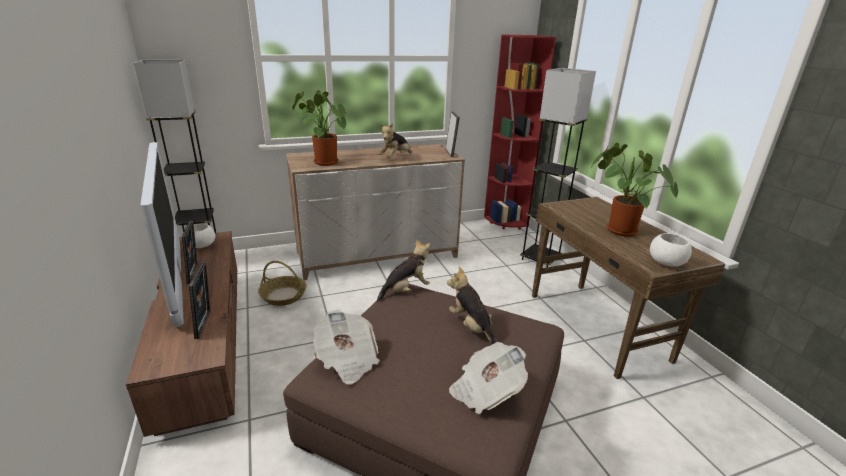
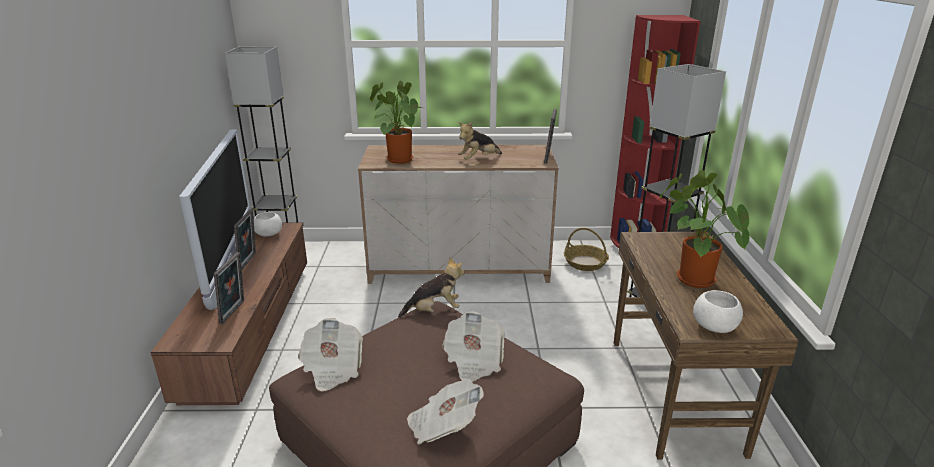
camera: 20 degrees right, 0 degrees up
(283, 296) = (340, 297): basket -> basket (585, 263)
(471, 327) = (473, 361): plush toy -> newspaper

